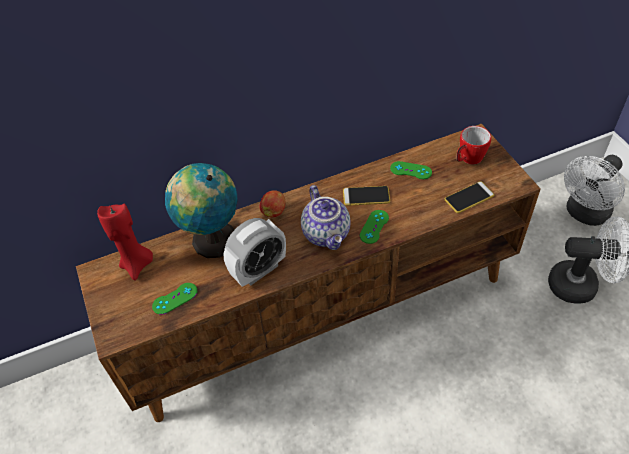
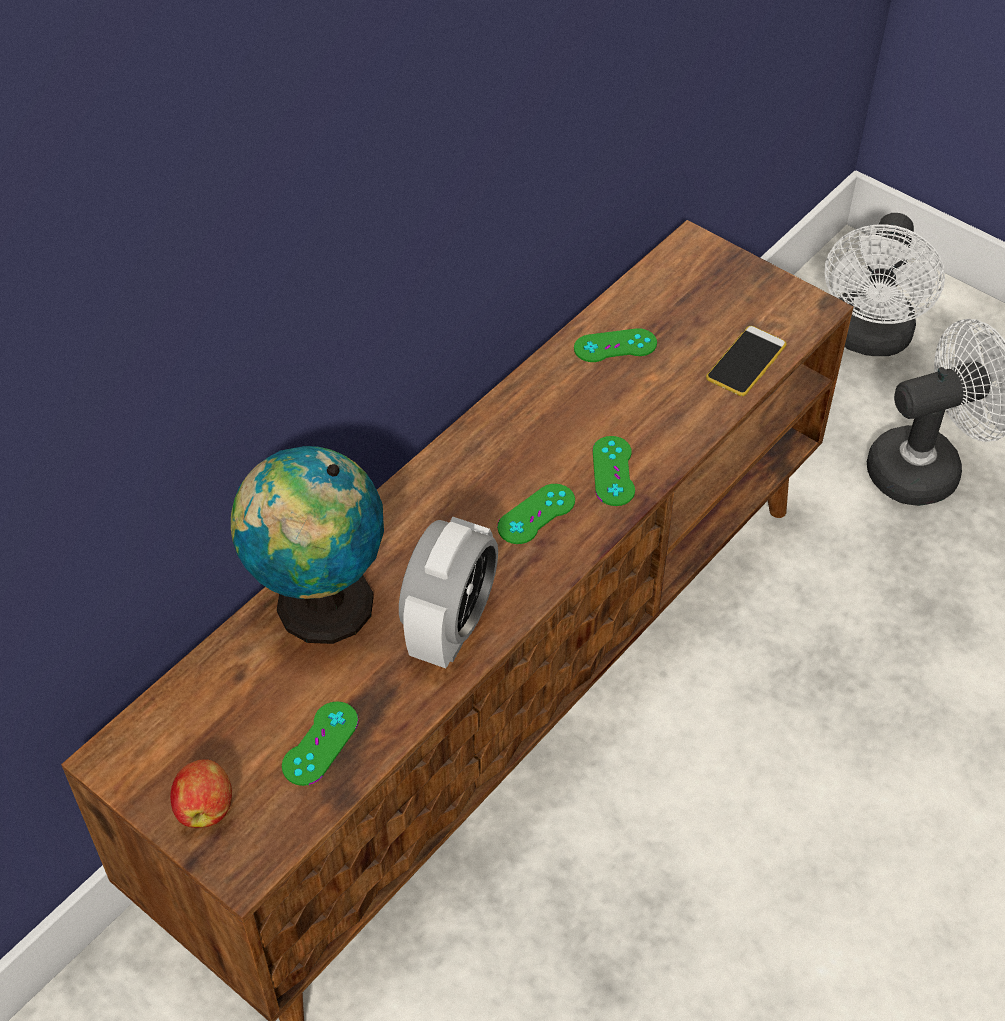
camera: 30 degrees left, 0 degrees up
(137, 264) = (196, 710): red candle -> none
(274, 211) = (407, 508): apple -> apple (205, 807)
(327, 234) = (536, 514): teapot -> green game controller
(366, 196) = (564, 420): phone -> none
(468, 159) = (704, 293): mug -> none

